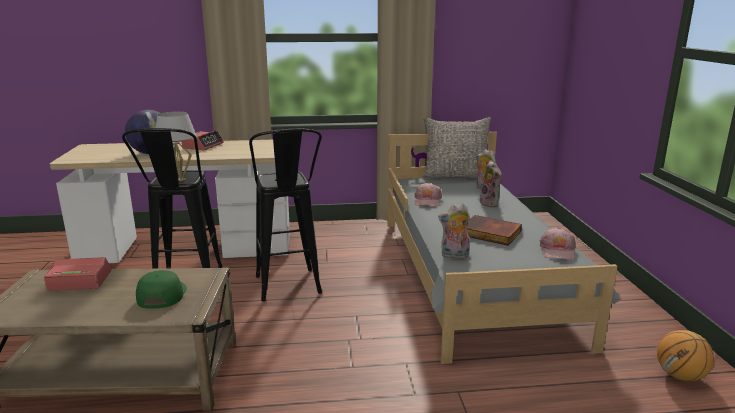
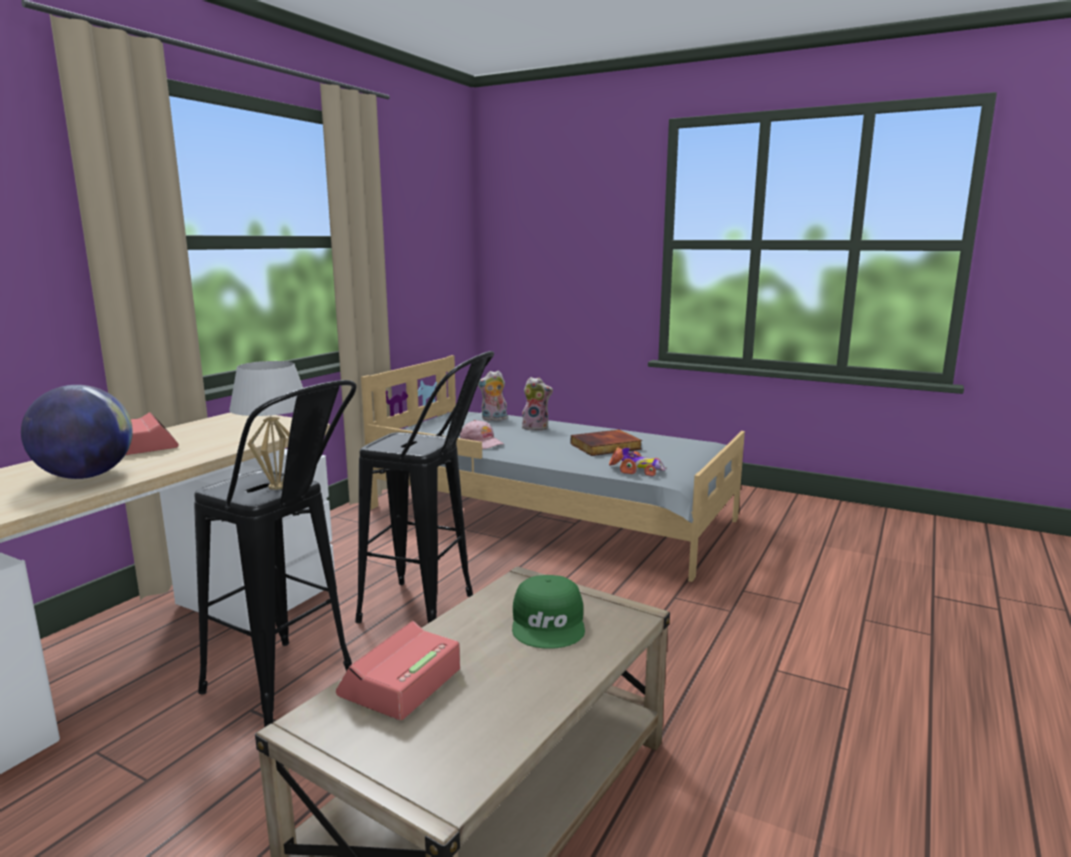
camera: 55 degrees left, 5 degrees down
(161, 295) = (549, 623): green cap -> green cap turned 120 degrees counterclockwise
(454, 256) = (636, 470): plush toy -> toy car
(455, 175) = (430, 417): grey pillow -> none
(557, 251) = (675, 440): pink cap -> none
(680, 376) = (789, 509): basketball -> none

